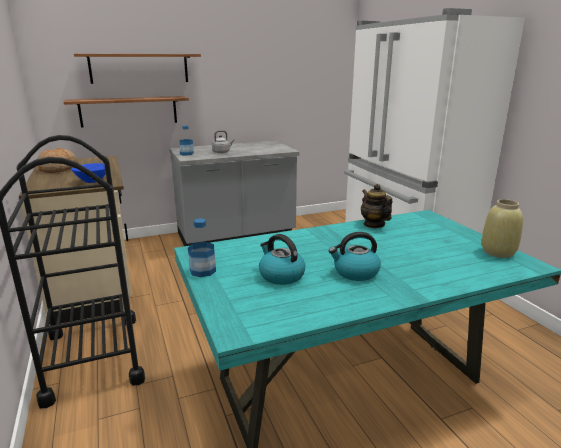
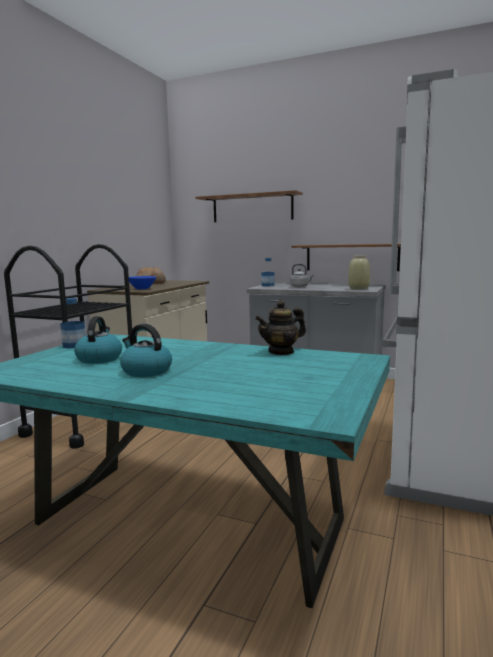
camera: 45 degrees right, 10 degrees down
(129, 111) = (240, 246): shelf -> shelf (351, 257)
(374, 224) = (281, 352): teapot -> teapot turned 135 degrees counterclockwise
(497, 252) = (329, 399): beige vase -> beige vase (358, 288)

